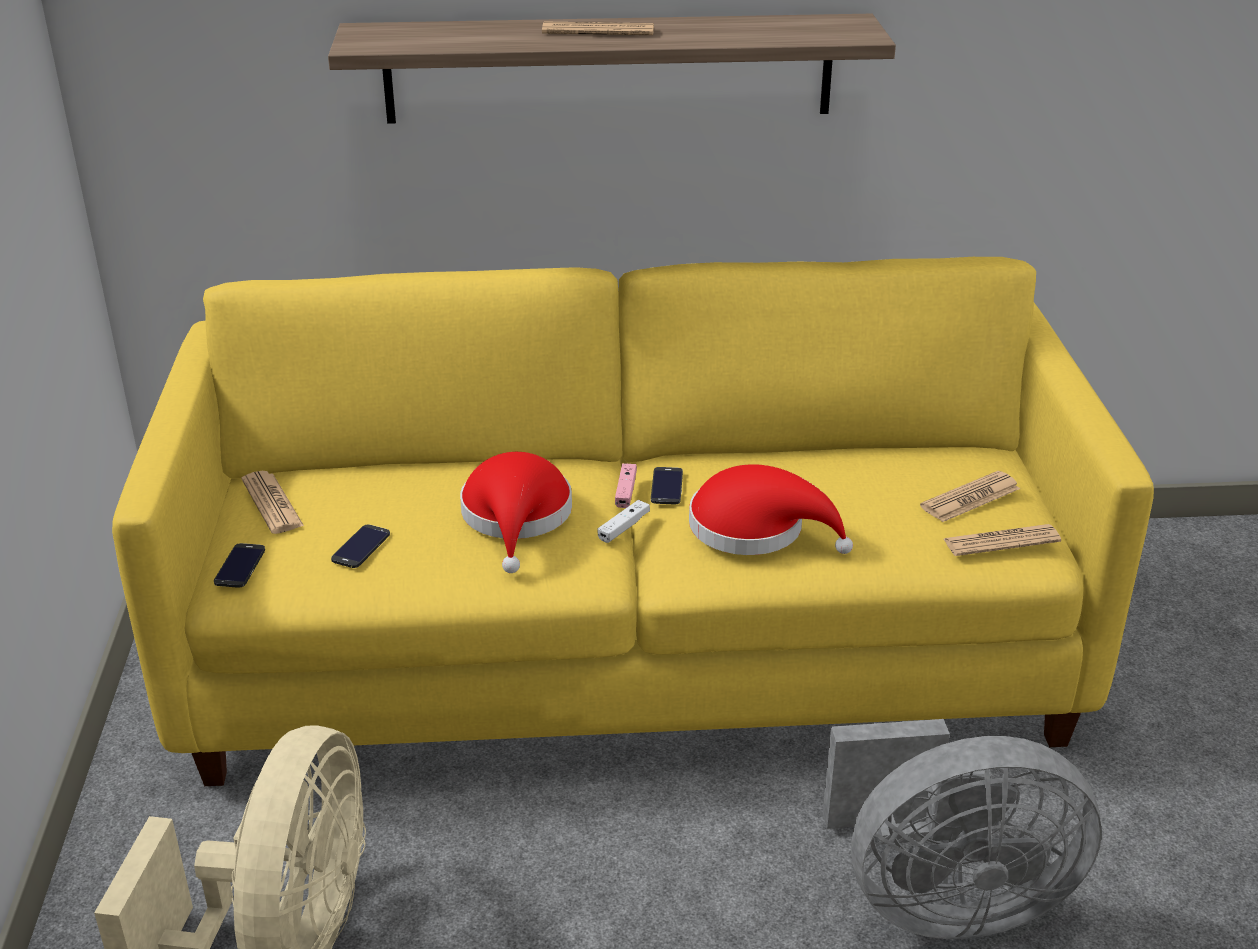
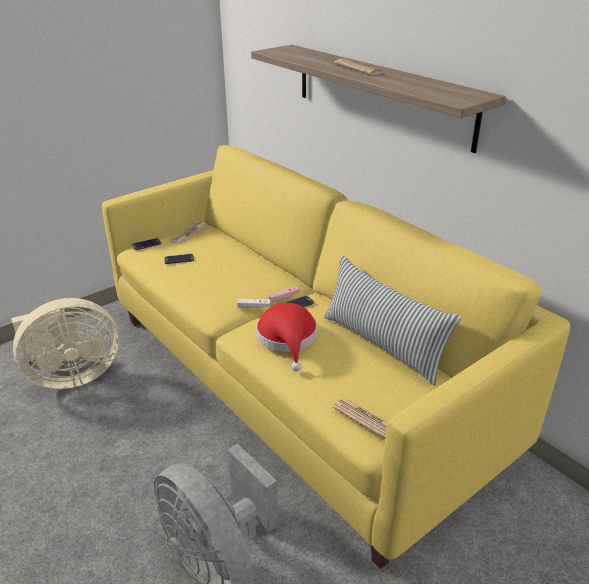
camera: 55 degrees right, 0 degrees up
(517, 517) = (232, 280): red hat -> none
(852, 460) = (382, 344): none -> pillow
(970, 498) = (394, 394): newspaper -> none

